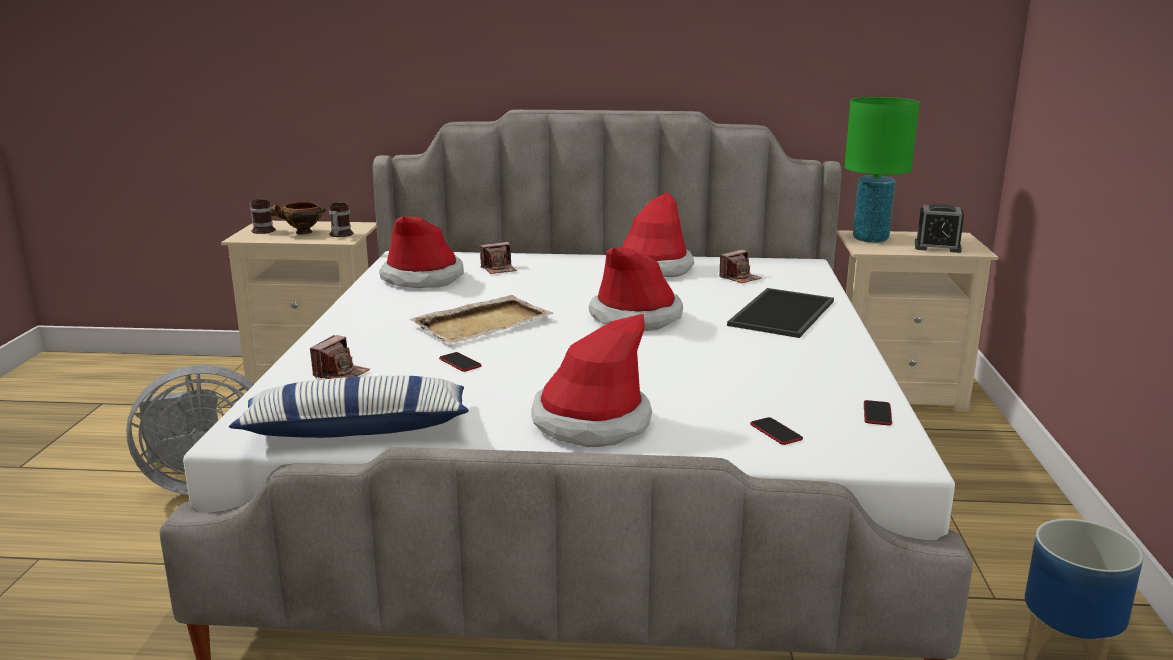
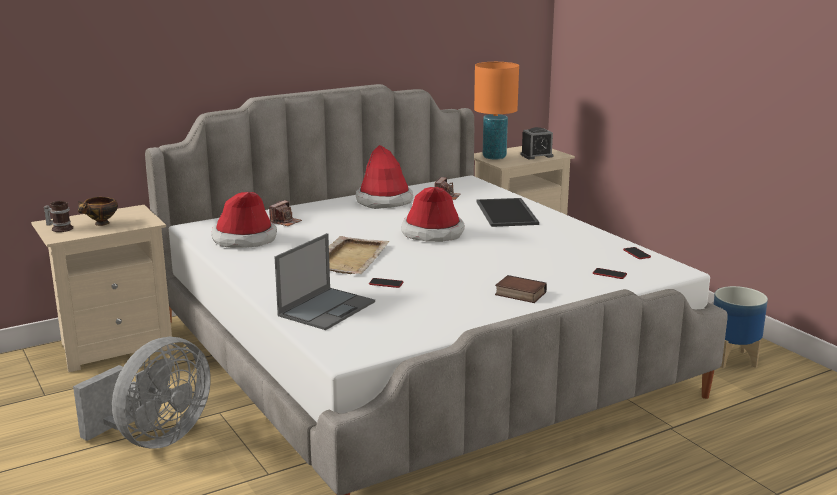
camera: 35 degrees left, 0 degrees up
(339, 235) = (136, 219): mug -> none
(341, 374) = (327, 308): camera -> laptop
(357, 430) = (406, 333): pillow -> none
(591, 422) = (519, 294): hat -> book
(870, 239) = (494, 157): green table lamp -> orange table lamp

